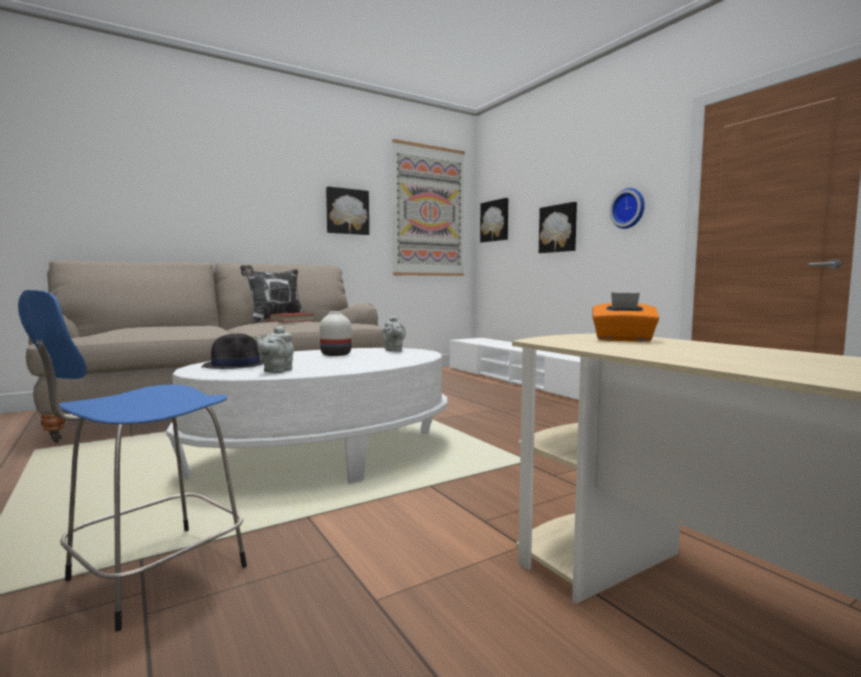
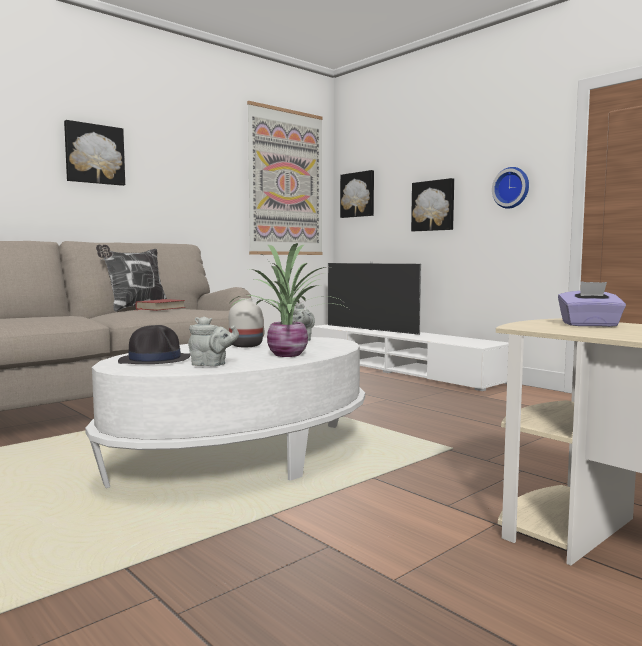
camera: 10 degrees left, 0 degrees up
(151, 576) = (151, 581): blue stool -> none
(276, 371) = (211, 365): grey teapot -> grey teapot turned 90 degrees counterclockwise
(347, 211) = (199, 182): picture -> picture (94, 154)
(361, 363) = (289, 354): none -> potted plant
(501, 344) = (371, 330): none -> television
(623, 340) = (590, 325): orange tissue box -> purple tissue box

